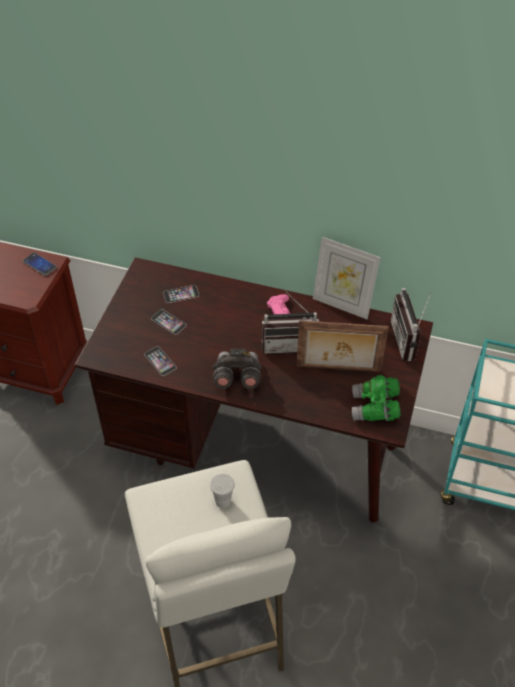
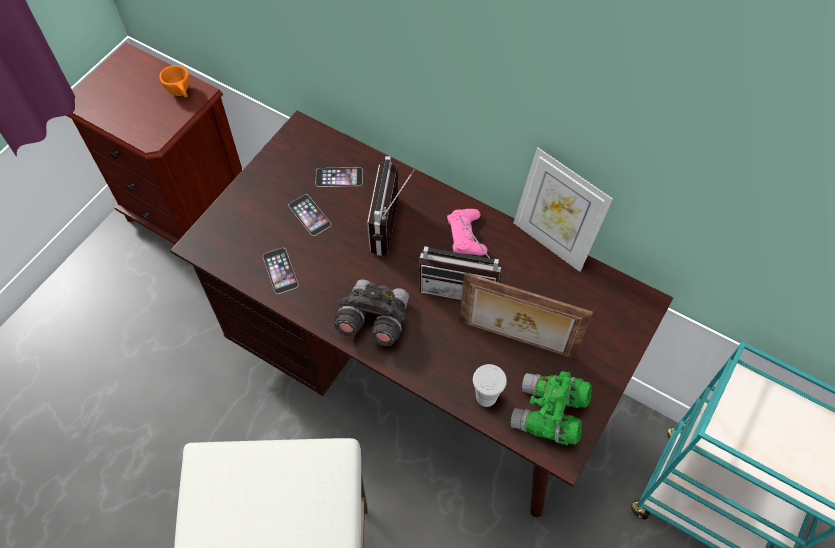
camera: 15 degrees right, 10 degrees up
(40, 265) = (182, 93): phone -> orange cup
(223, 501) = (302, 497): white cup -> white cup (486, 397)
(409, 340) = (630, 319): radio -> radio (393, 227)

